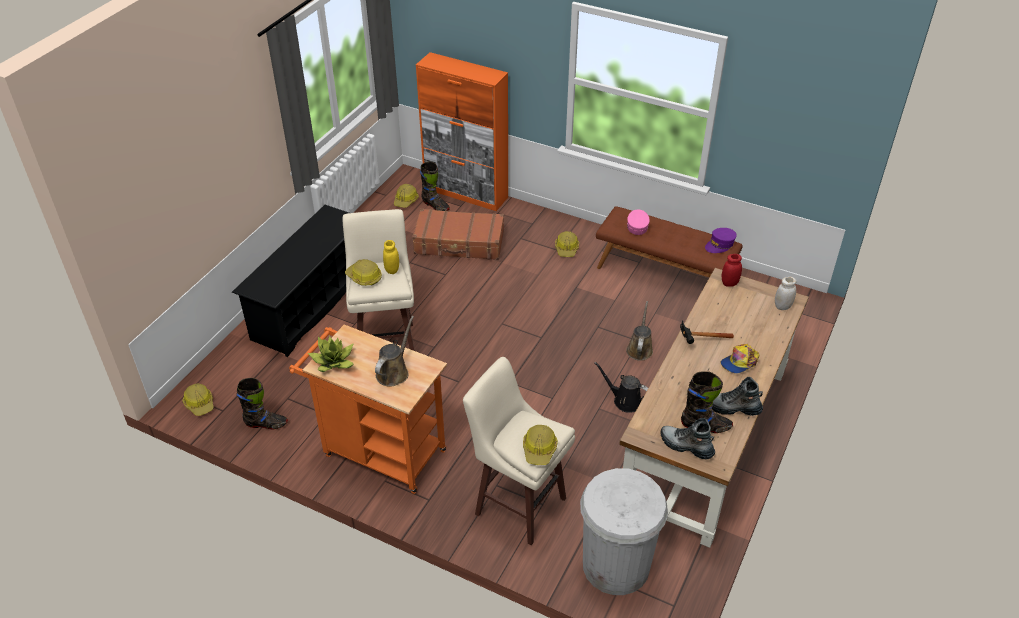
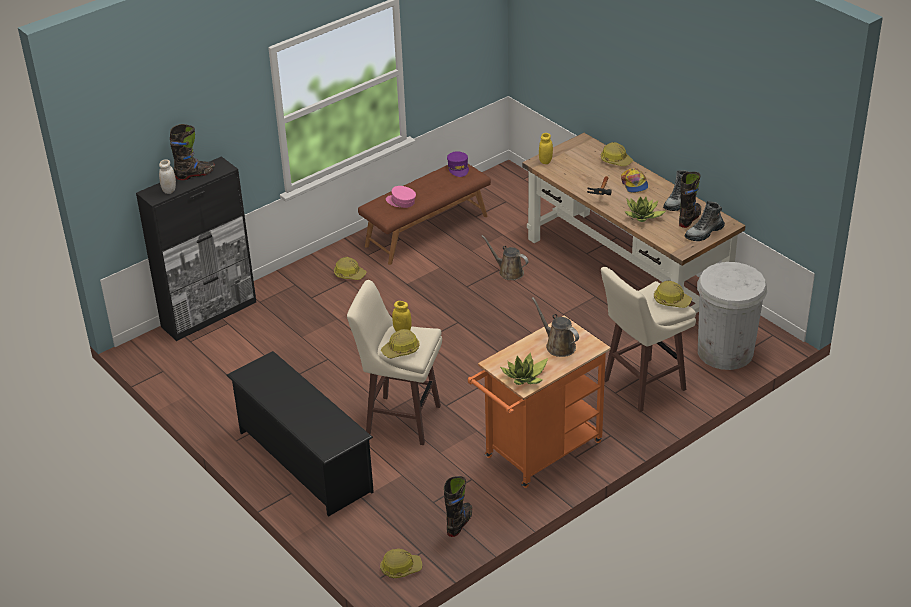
camera: 65 degrees left, 5 degrees down
(406, 200) = (185, 358): hard hat -> hard hat (616, 160)
(435, 206) = (213, 340): black boot -> black boot (195, 174)
(459, 243) = (287, 338): brown suitcase -> none
(466, 193) = (209, 314): orange cabinet -> black cabinet
(624, 400) = (563, 298): black watering can -> none
(682, 385) = (642, 216): none -> potted plant
(729, 283) = (545, 161): red jar -> yellow jar
(782, 306) = (587, 147): white jar -> white jar (169, 190)

